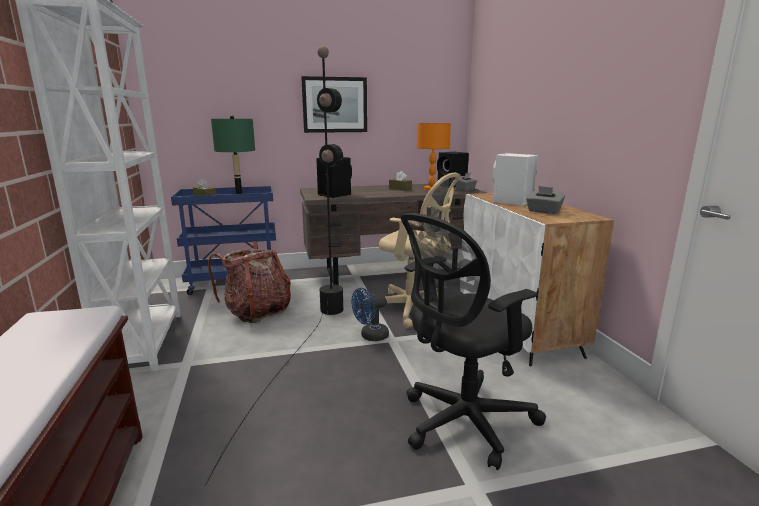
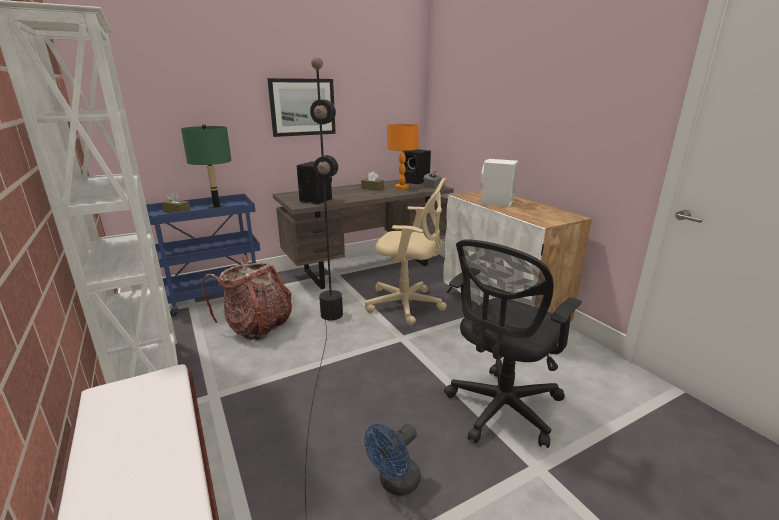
camera: 15 degrees left, 5 degrees up
(370, 336) = (382, 338): blue fan -> blue fan (395, 483)
(543, 211) = (531, 213): grey tissue box -> none

